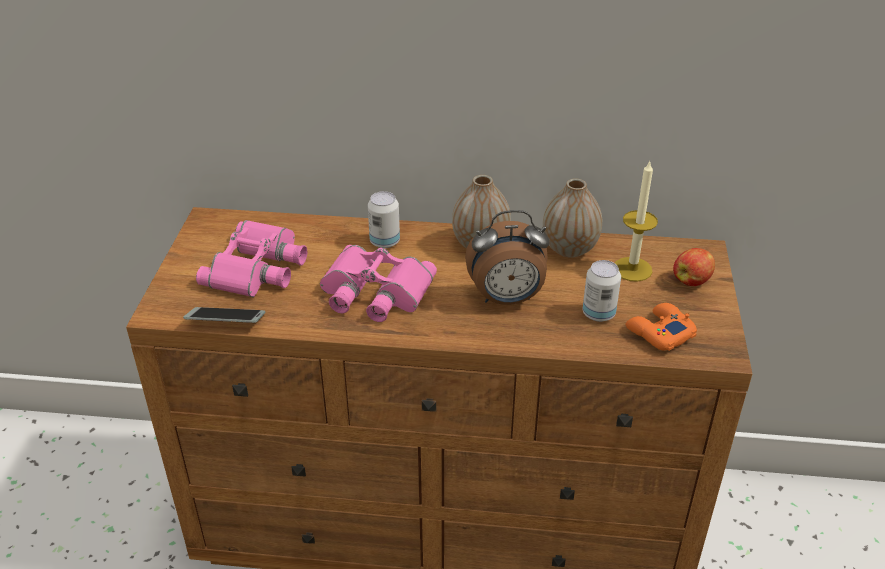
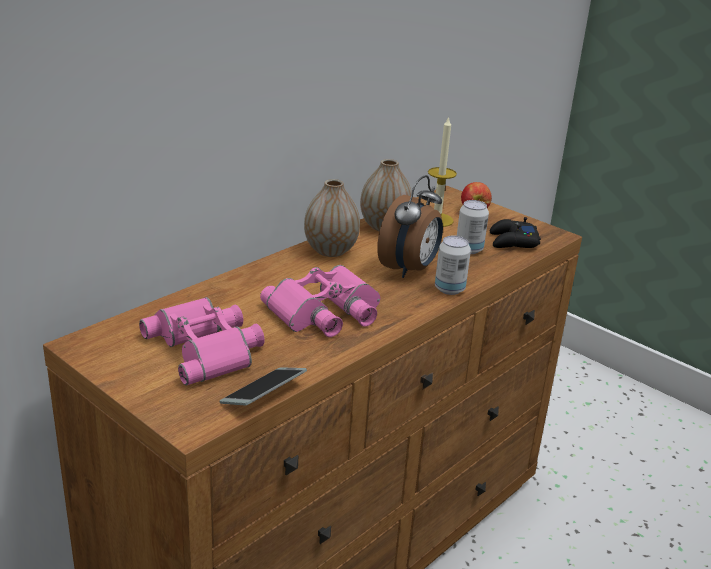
camera: 55 degrees left, 10 degrees down
(384, 242) = (265, 281): can -> can (449, 289)
(659, 332) = (512, 241): orange game controller -> black game controller

